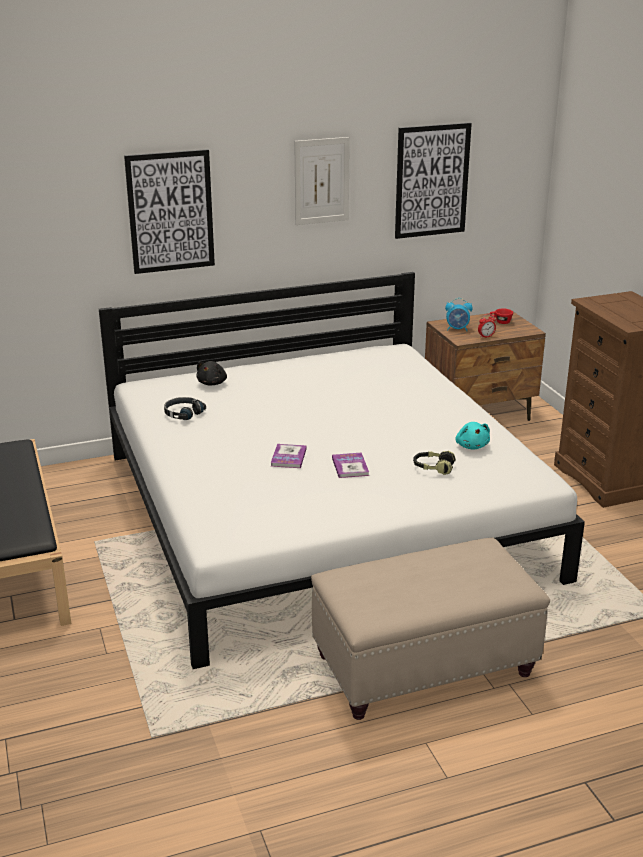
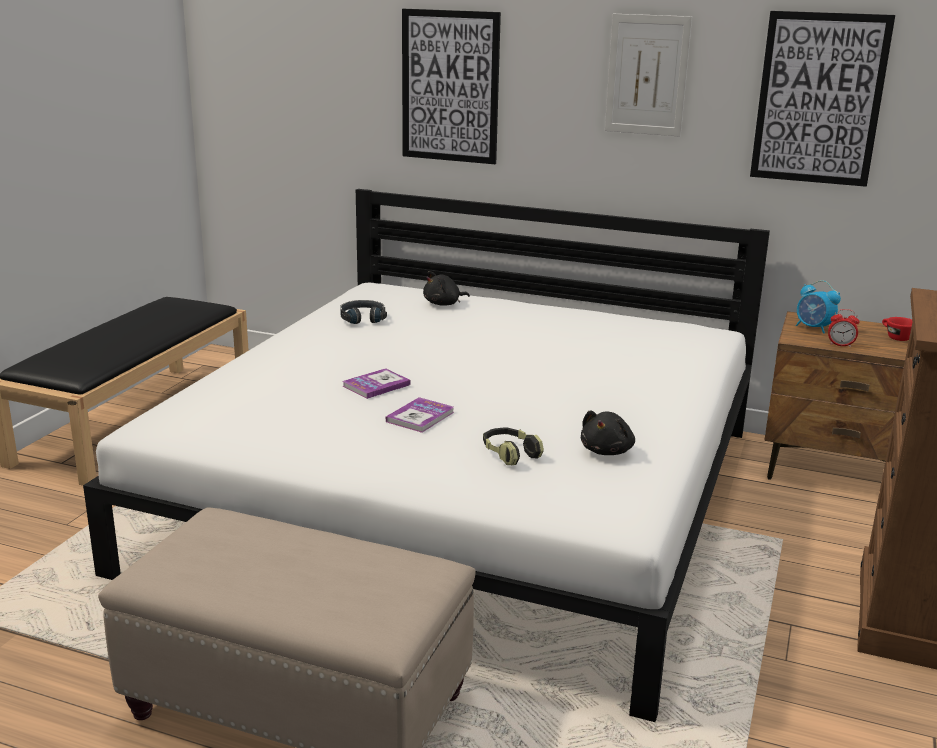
camera: 40 degrees right, 5 degrees down
(471, 446) = (607, 451): turquoise plush toy -> black plush toy

